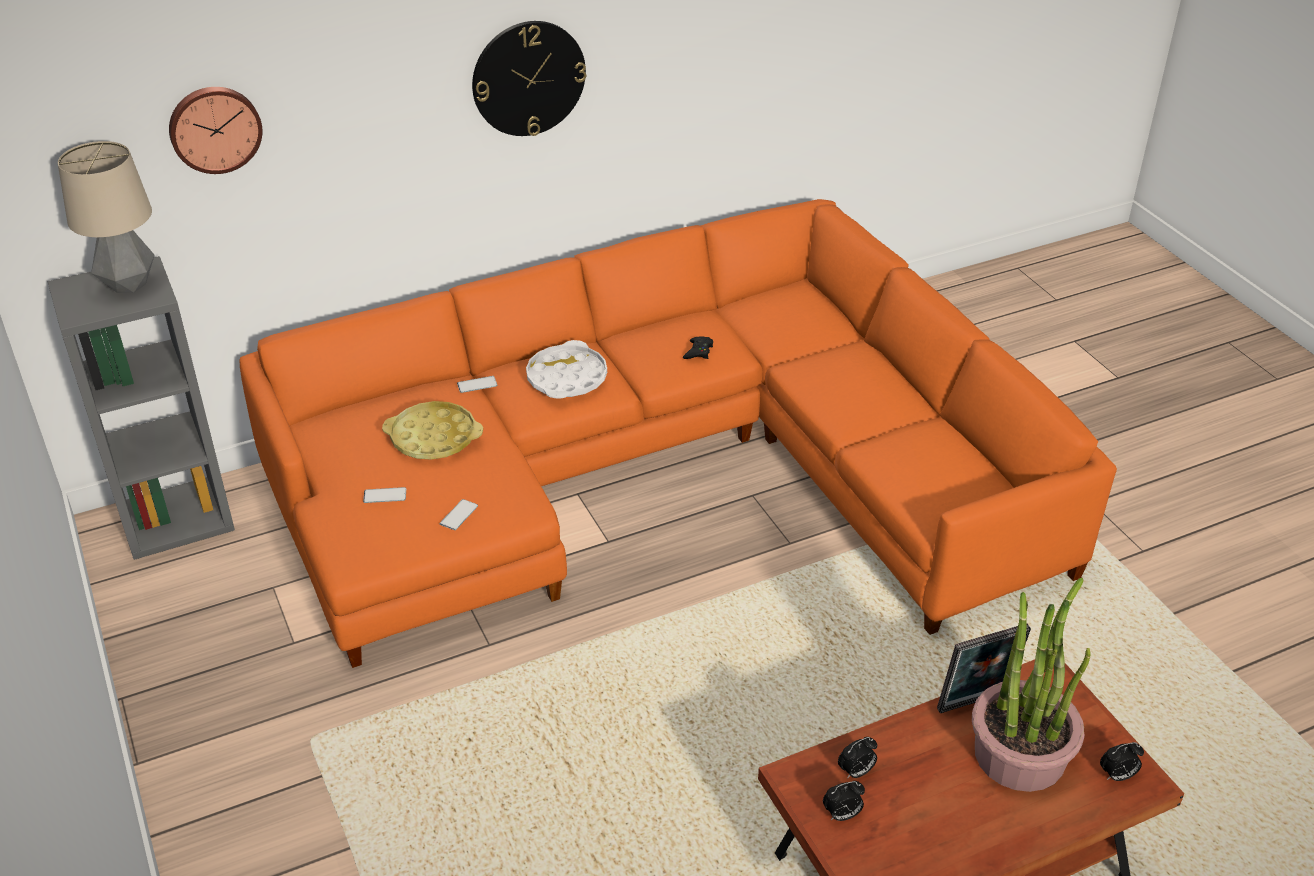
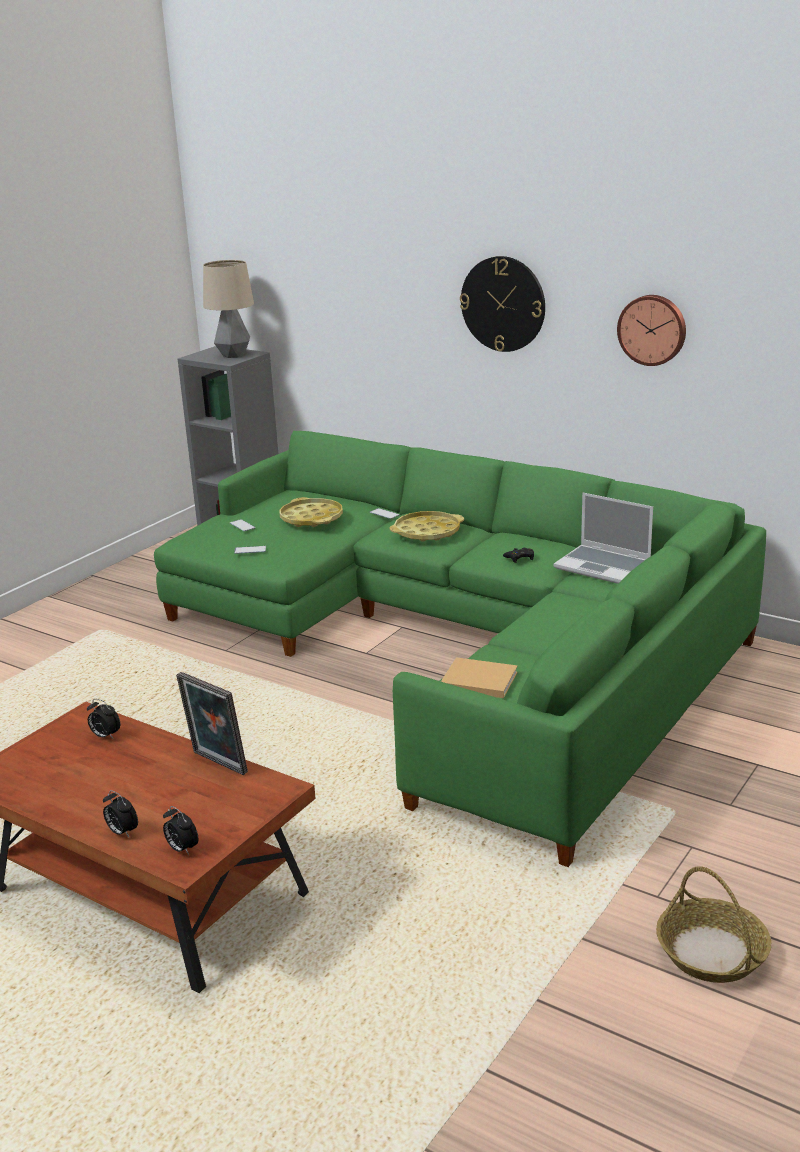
camera: 60 degrees right, 15 degrees down
(214, 128) = (309, 276): wall clock -> wall clock (652, 329)
(566, 378) = (427, 532): white tray -> yellow tray
(662, 473) = (462, 646): orange sofa -> green sofa
(767, 316) = (604, 566): none -> laptop
(842, 815) = (58, 742): alarm clock -> alarm clock (122, 832)
(929, 482) = (477, 680): none -> beige book
(1020, 753) = (174, 797): potted plant -> none
(1222, 559) = (710, 952): none -> basket

